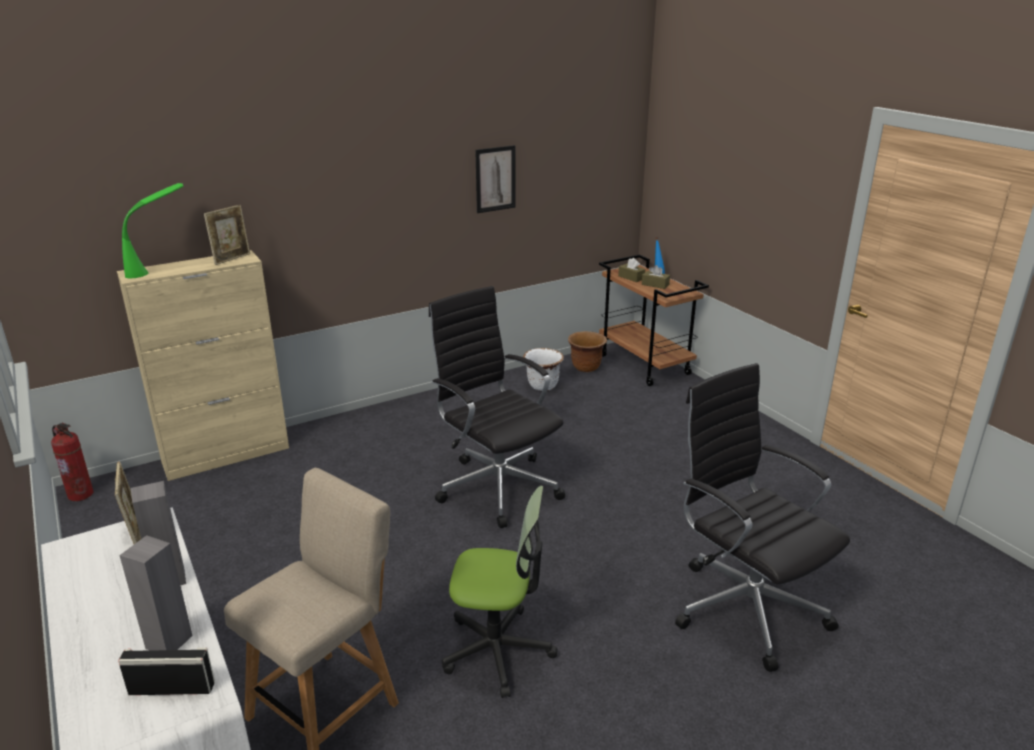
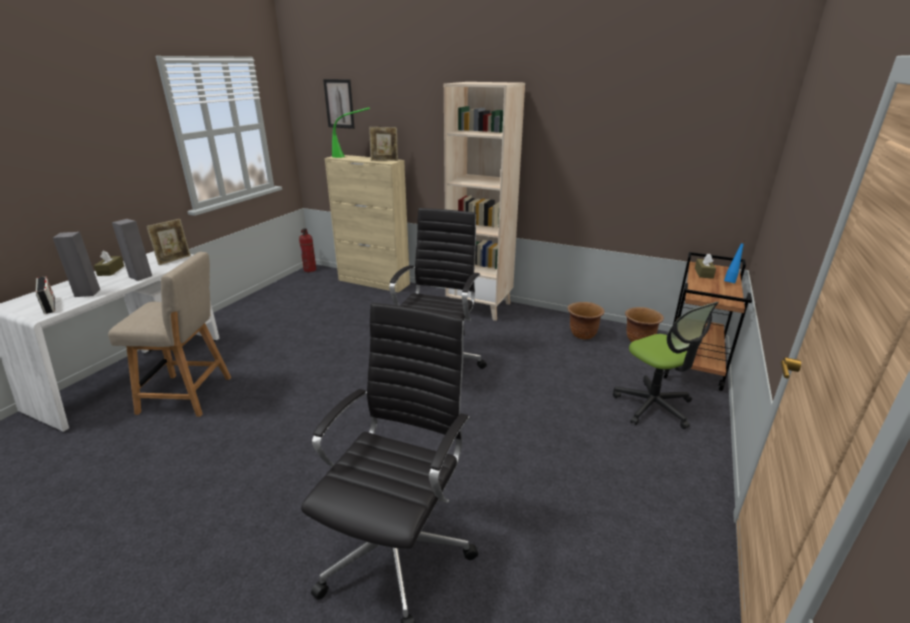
camera: 55 degrees right, 0 degrees up
(411, 412) = (480, 307): none -> beige bookcase
(495, 179) = (591, 147): picture -> picture (339, 104)
(497, 650) = (264, 433): office chair -> office chair (653, 406)
(543, 386) = (582, 334): white planter -> brown planter
(655, 285) = (712, 285): brown tissue box -> brown tissue box (111, 271)

